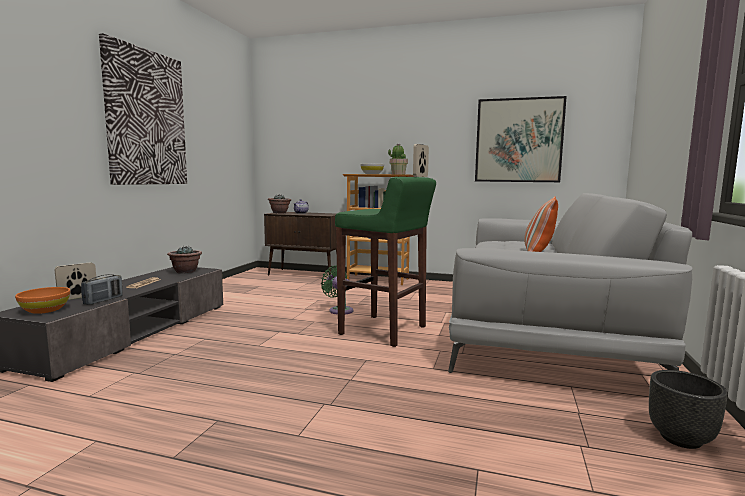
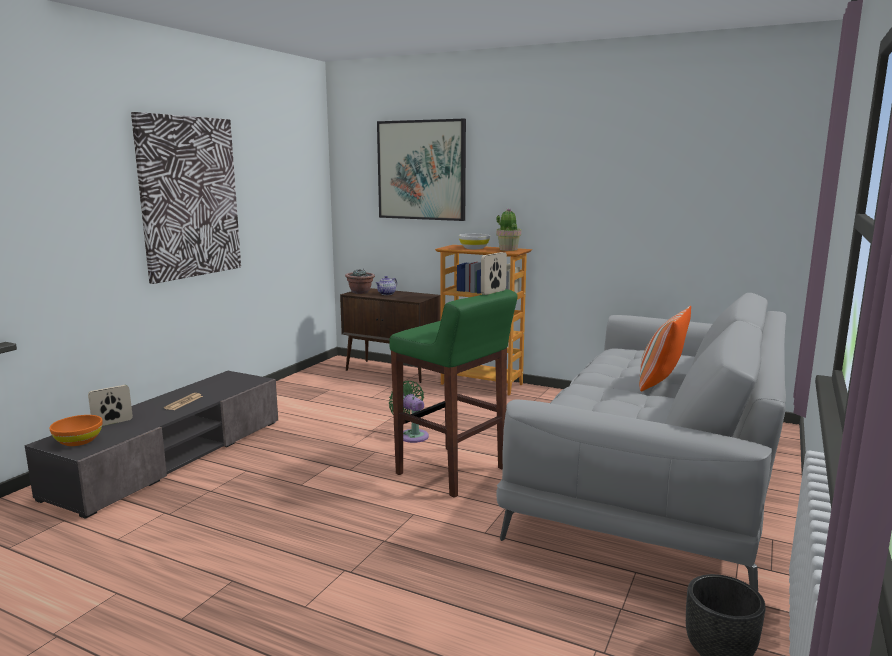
camera: 10 degrees right, 5 degrees up
(103, 300) = (137, 429): radio -> none
(185, 271) = (233, 382): potted plant -> none
(518, 140) = (671, 209): picture -> picture (421, 170)

